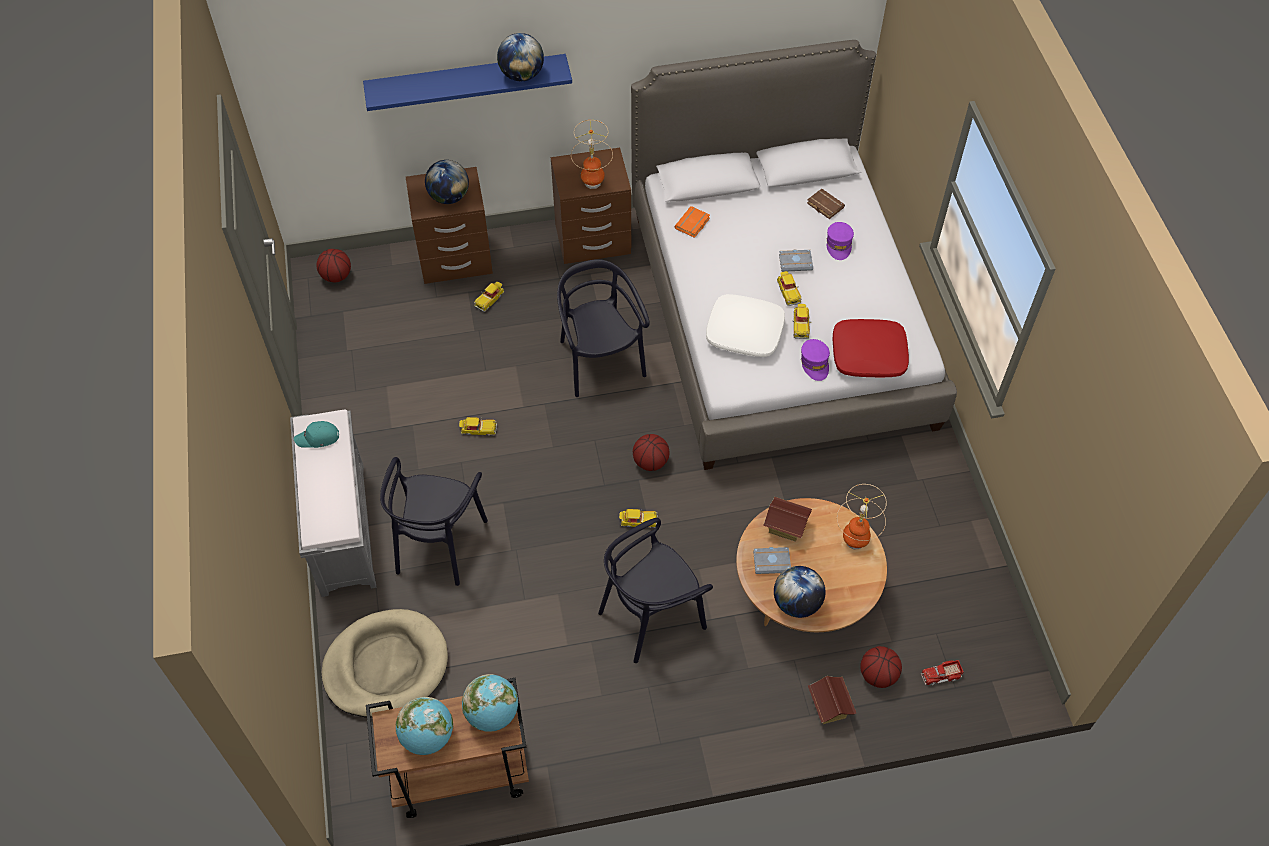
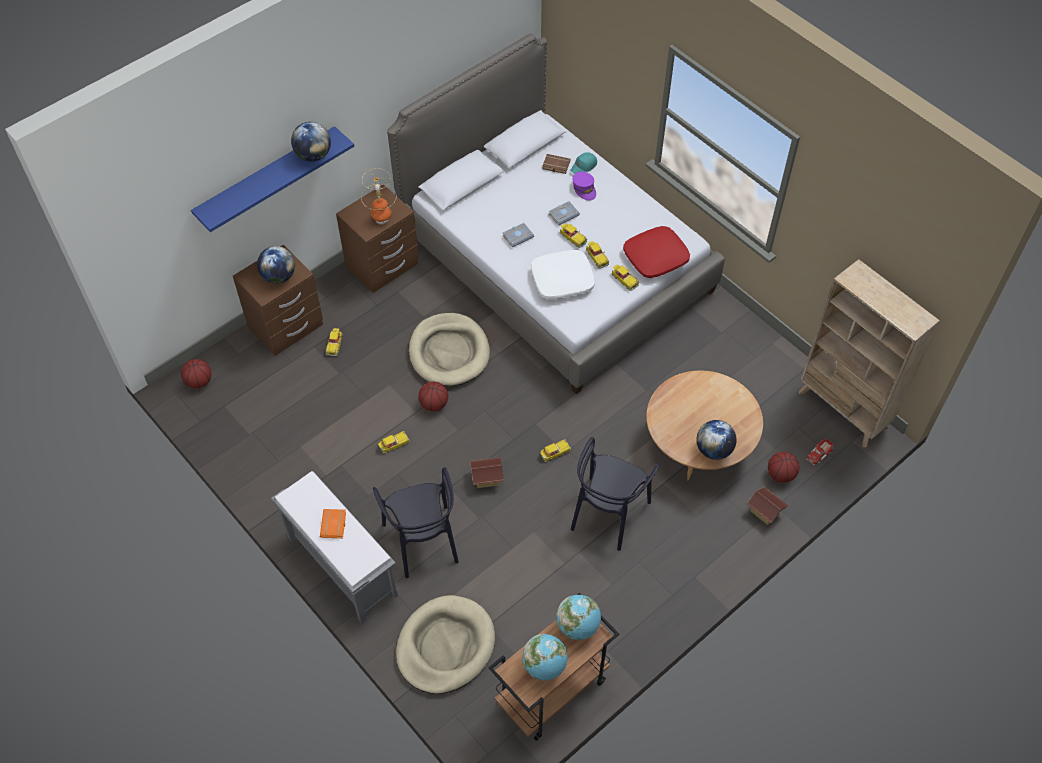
camera: 30 degrees left, 0 degrees up
(318, 438) = (306, 502): turquoise cap -> turquoise cap (584, 166)
(600, 361) = (449, 352): black chair -> beige dog bed
(650, 461) = (535, 407): basketball -> basketball (434, 404)
(693, 224) = (472, 219): orange book -> orange book (334, 525)
(772, 561) = (679, 430): grey book -> grey book (518, 236)
(785, 527) = (672, 403): toy house -> toy house (487, 479)
(815, 363) = (624, 280): purple cap -> toy car
(854, 541) = (723, 390): table lamp -> none
(1005, 639) = (843, 410): none -> beige bookcase

